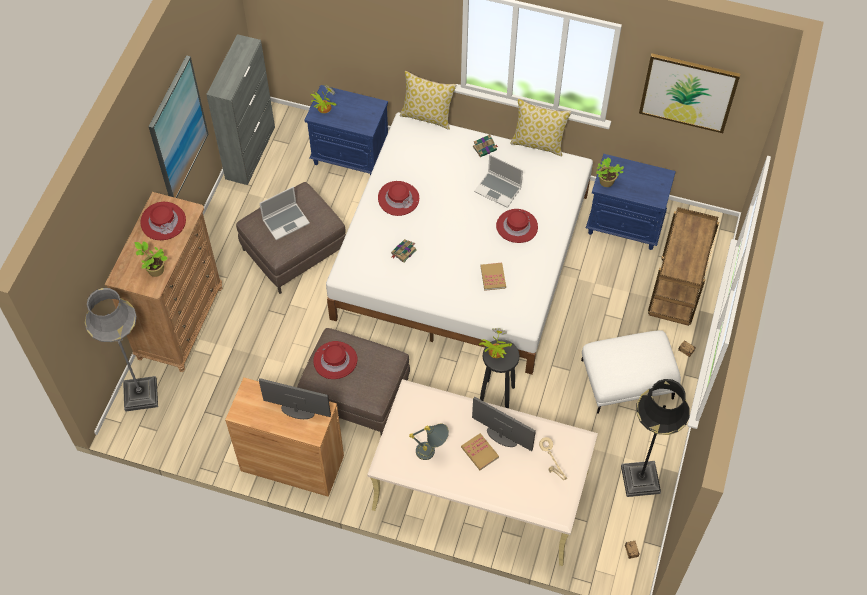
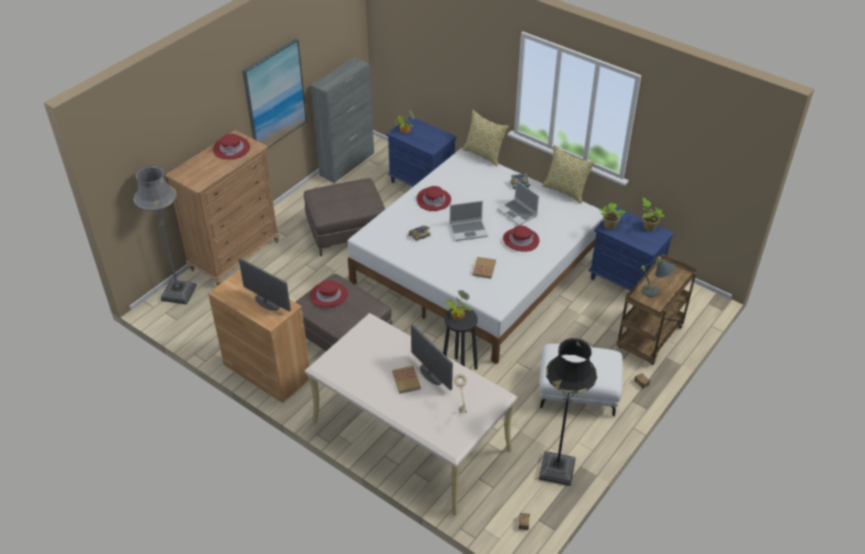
camera: 20 degrees right, 15 degrees down
(155, 270) = (207, 175): potted plant -> potted plant (648, 226)
(286, 221) = (341, 197): laptop -> laptop (468, 230)
(432, 452) = (366, 369): grey table lamp -> grey table lamp (655, 293)
(688, 92) = (692, 153): picture -> none

